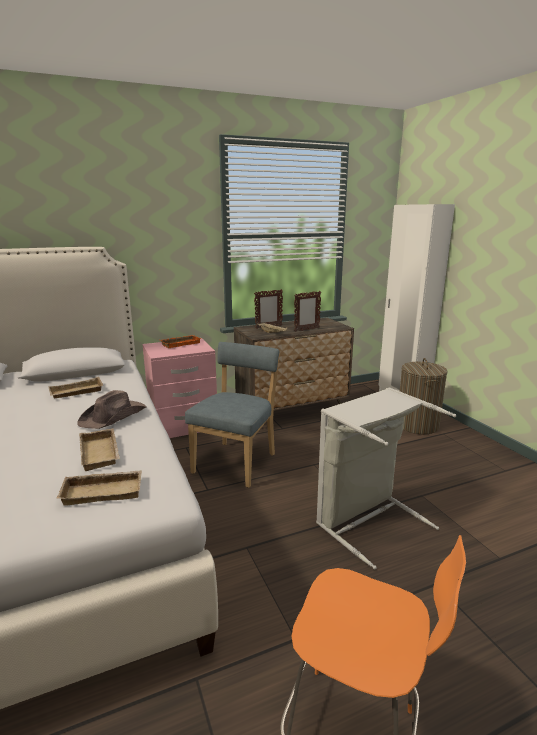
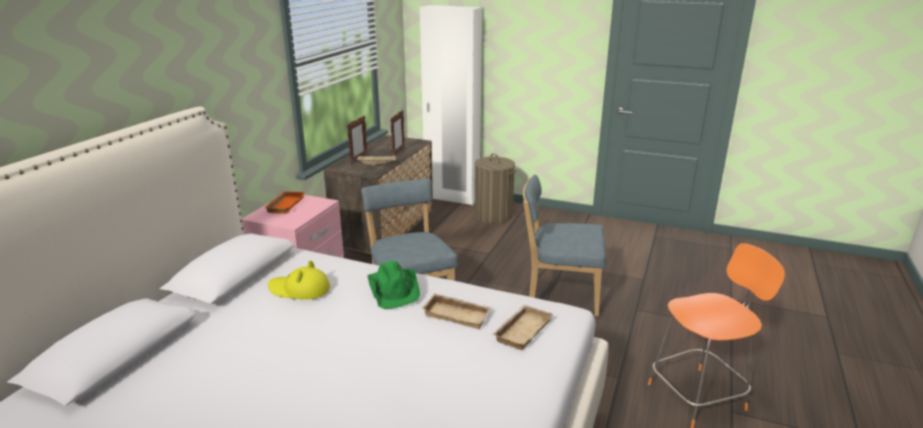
camera: 45 degrees left, 5 degrees up
(76, 392) = (299, 289): beige tray -> yellow hat
(114, 416) = (394, 289): brown hat -> green hat
(367, 520) = (559, 296): grey laundry basket -> blue chair

